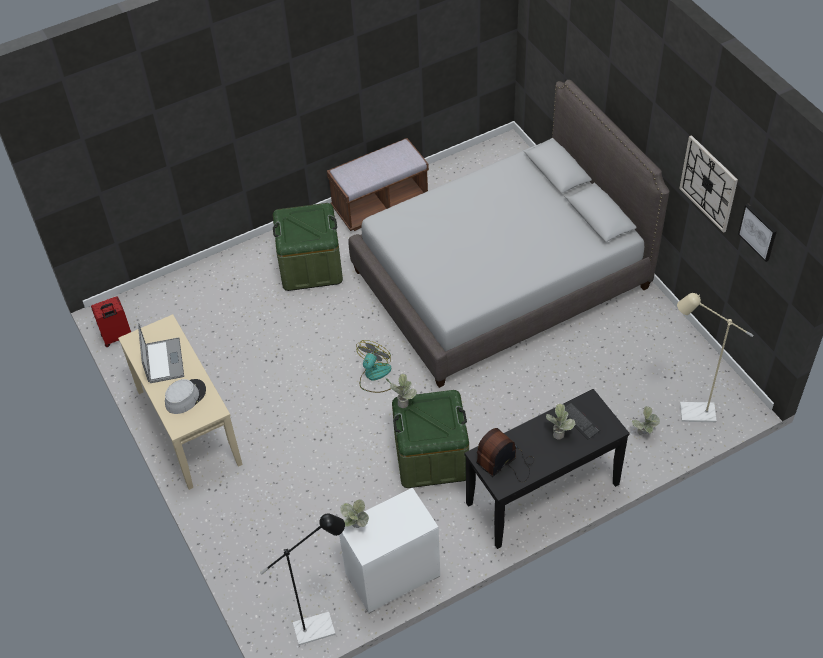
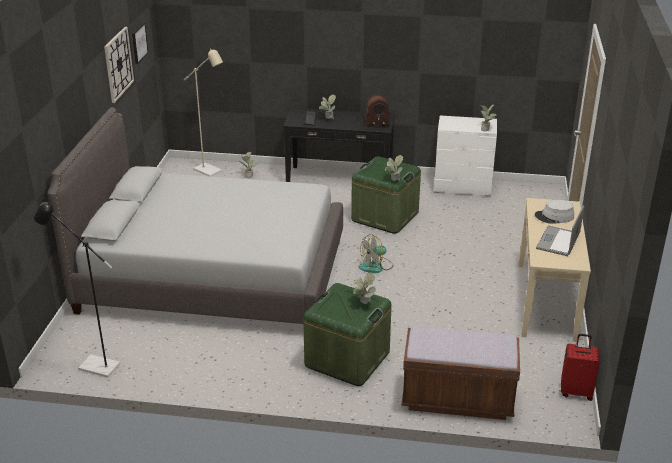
camera: 145 degrees left, 20 degrees down
(294, 234) = (363, 304): none -> potted plant
(321, 626) = (522, 186): black floor lamp -> black floor lamp (93, 365)
(380, 205) = (228, 376): brown bench -> brown bench (457, 399)

